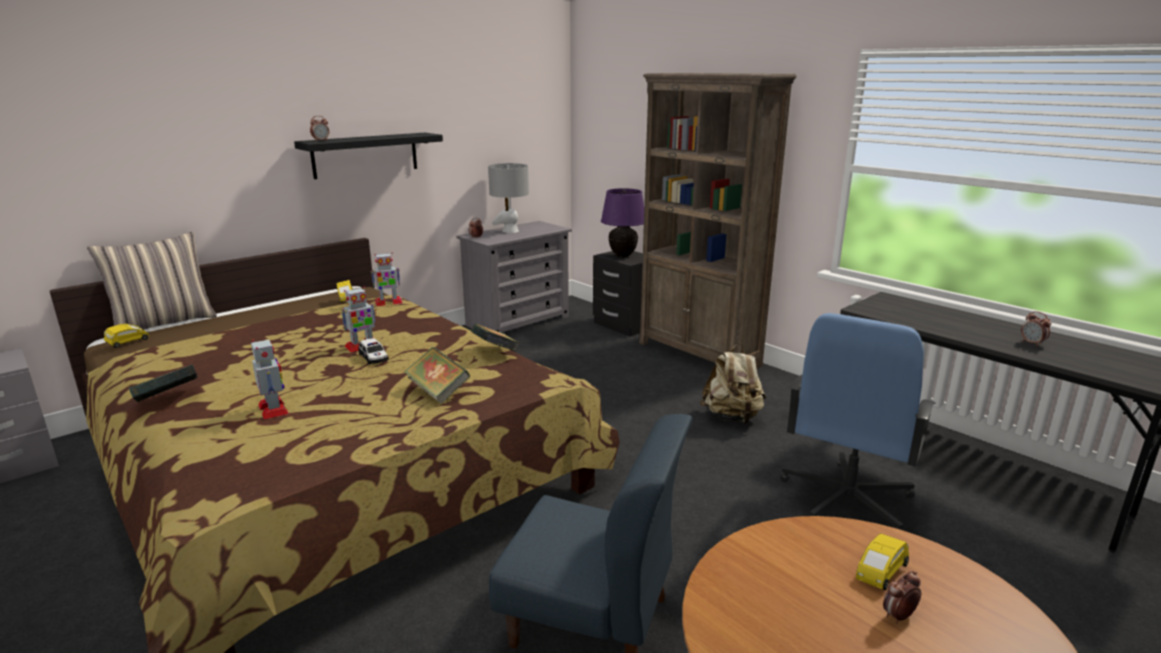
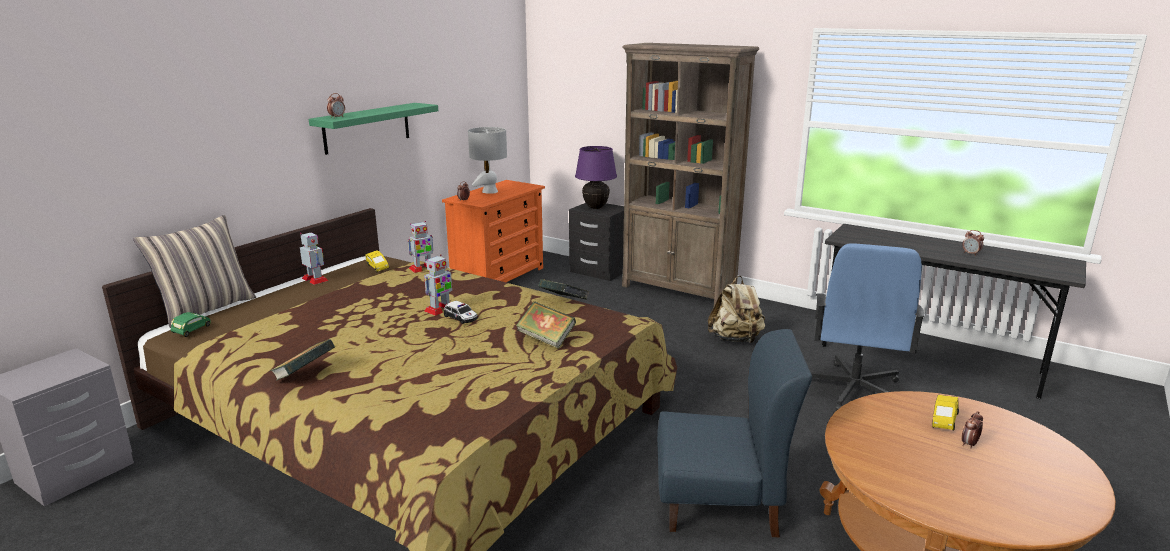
camera: 15 degrees left, 0 degrees up
(128, 342) = (192, 330): yellow toy car -> green toy car
(273, 409) = (415, 370): toy robot -> toy robot (315, 279)
(365, 155) = (367, 128): black shelf -> green shelf
(518, 320) = (498, 276): grey dresser -> orange dresser

